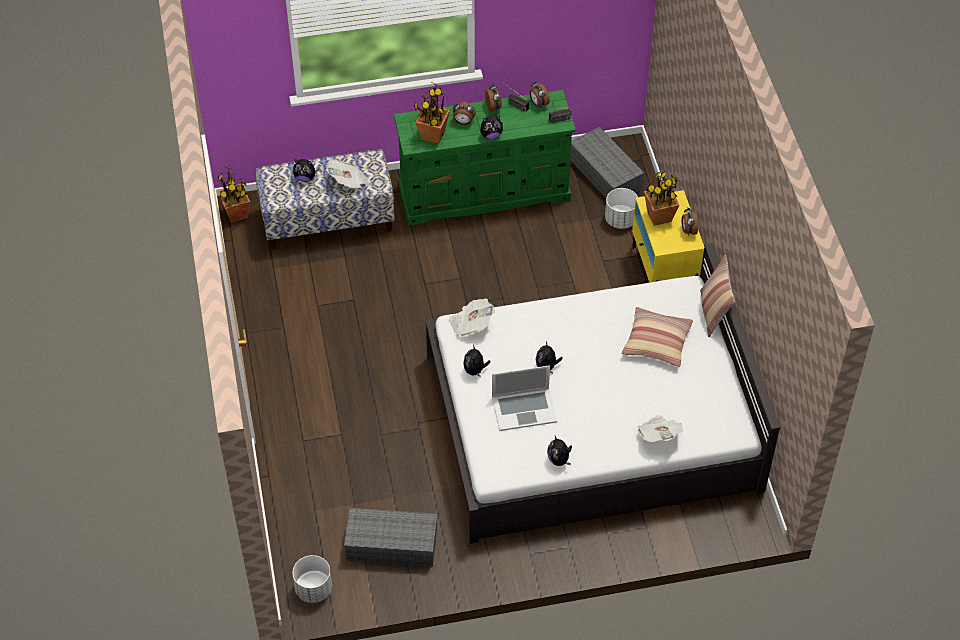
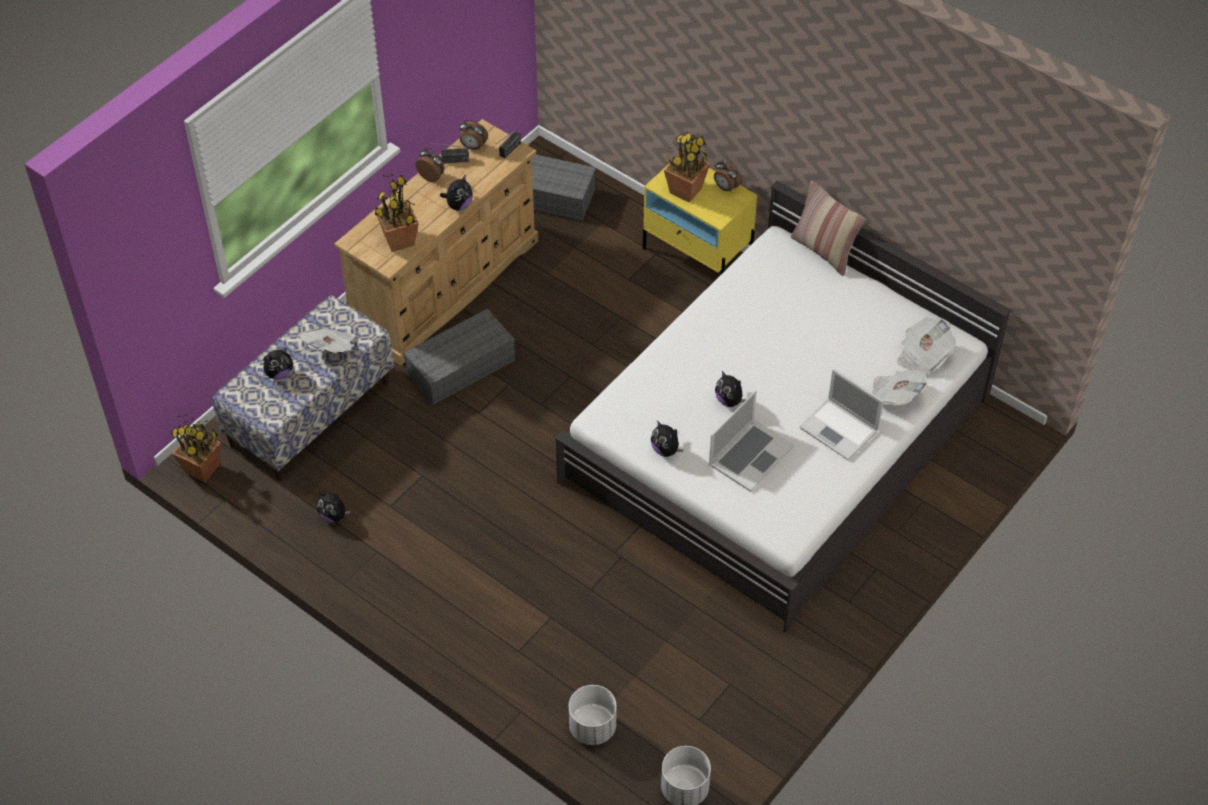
camera: 40 degrees left, 0 degrees up
(390, 545) = (713, 690): grey storage box -> grey storage box (460, 368)
(463, 122) = (416, 209): alarm clock -> none
(471, 324) = (614, 408): newspaper -> newspaper (923, 355)
(485, 192) = (446, 284): green dresser -> beige dresser
(559, 460) = (833, 480): plush toy -> plush toy (333, 516)
(598, 432) = (840, 430): none -> laptop
(620, 220) = (604, 230): white planter -> white planter (592, 728)
(656, 342) = (803, 310): pillow -> none

